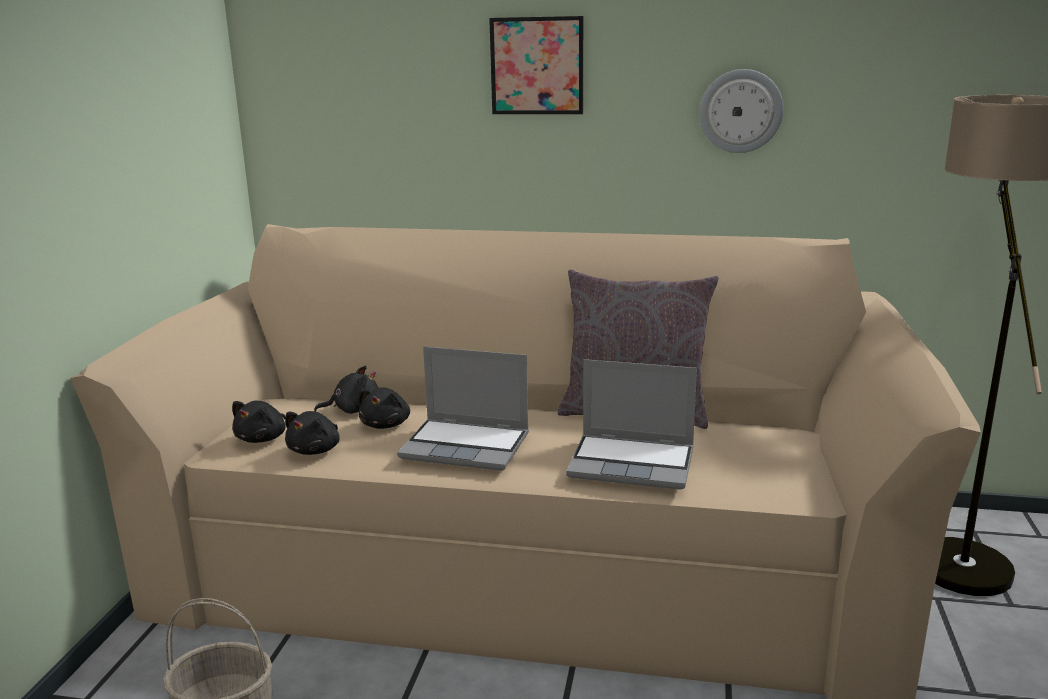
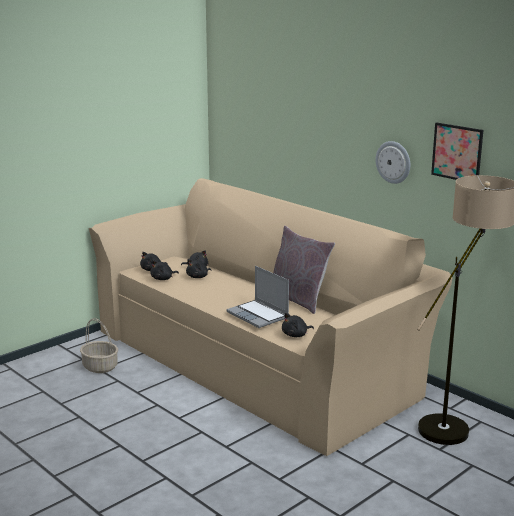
camera: 35 degrees right, 0 degrees up
(467, 446) = (211, 292): laptop -> none
(537, 66) = (314, 123): picture -> picture (457, 152)
(754, 479) = (296, 335): none -> black plush toy

